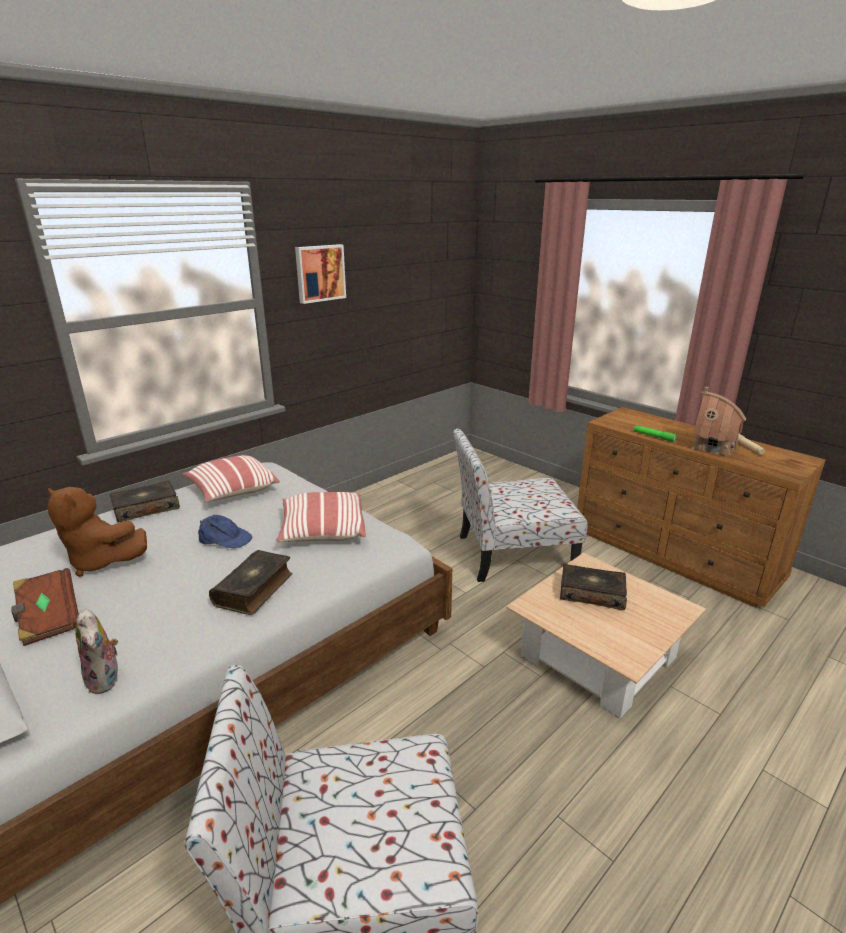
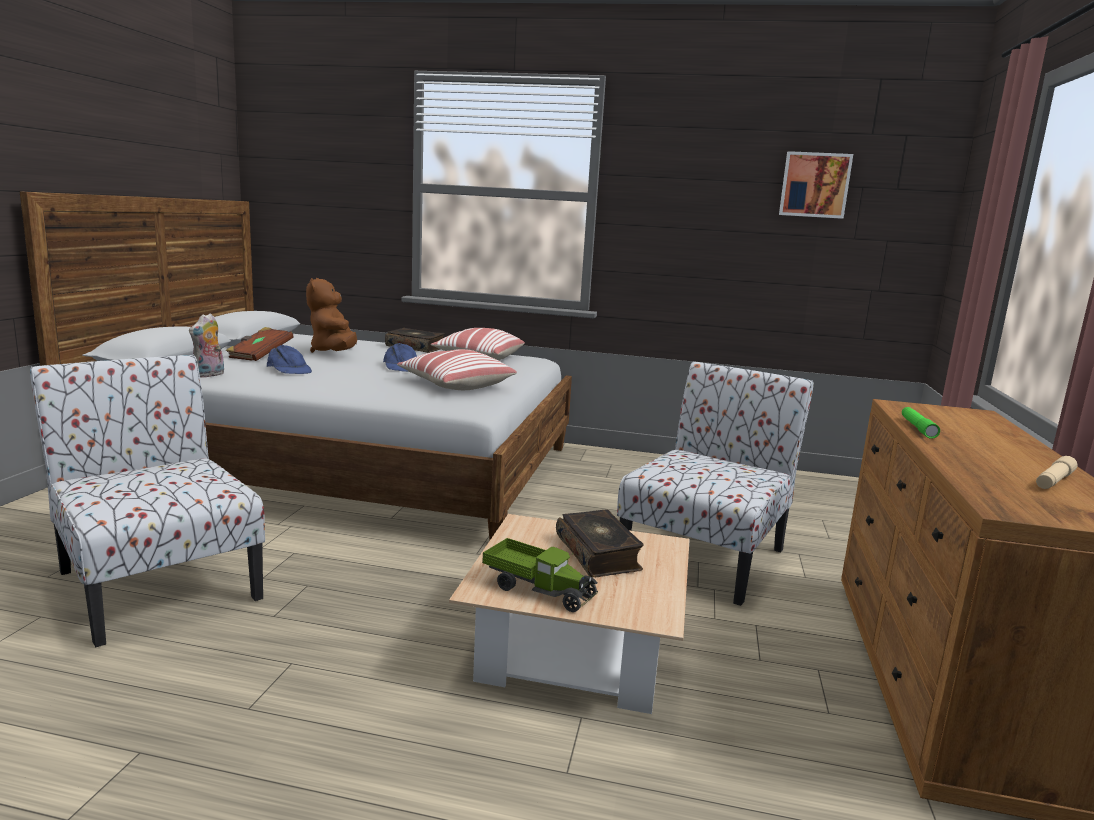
camera: 55 degrees right, 10 degrees down
(153, 611) = (289, 369): none -> blue cap
(255, 589) = (341, 382): book -> none
(319, 273) = (673, 177): picture -> picture (814, 185)
(512, 554) = (705, 556): chair -> chair turned 75 degrees clockwise
(634, 637) = (538, 589): none -> toy truck
(713, 447) = (980, 460): toy house -> none

